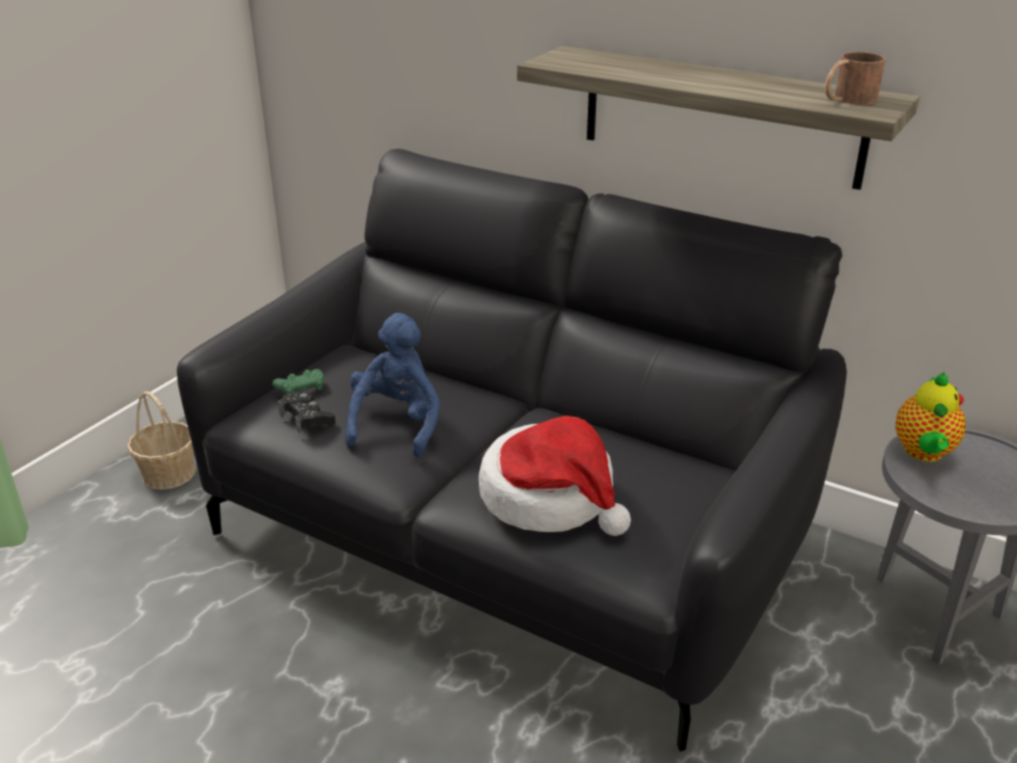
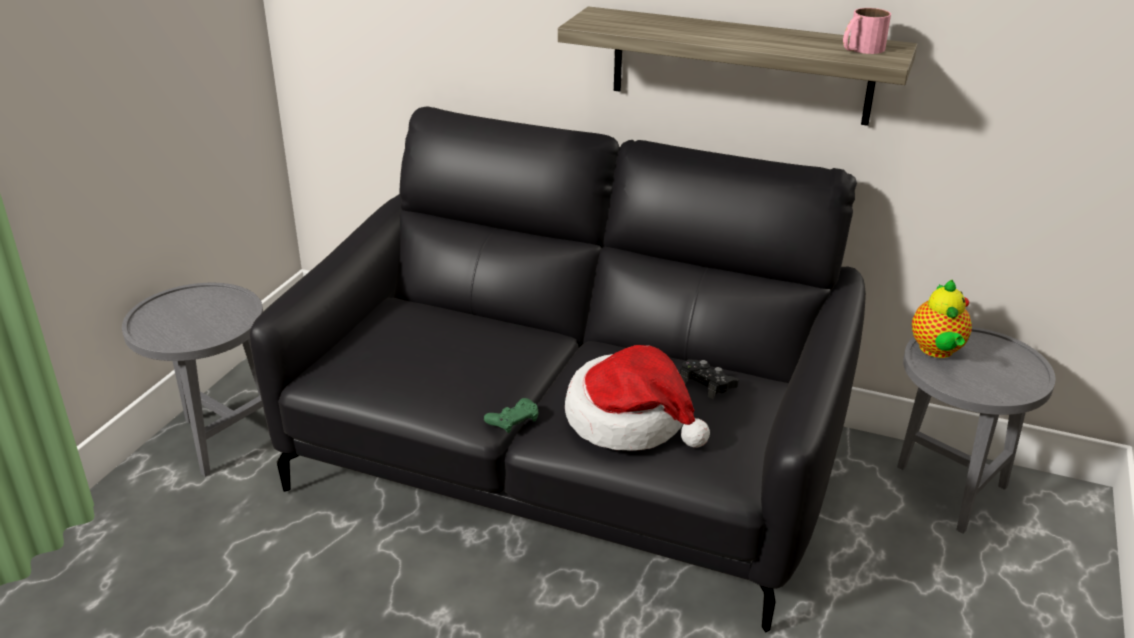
camera: 10 degrees left, 0 degrees up
(168, 473) = (219, 438): basket -> grey side table
(301, 388) = (365, 341): green game controller -> green game controller (513, 420)
(307, 418) = (381, 369): black game controller -> black game controller (707, 384)
(397, 424) = (467, 367): blue plush toy -> none
(847, 100) = (860, 50): brown mug -> pink mug

